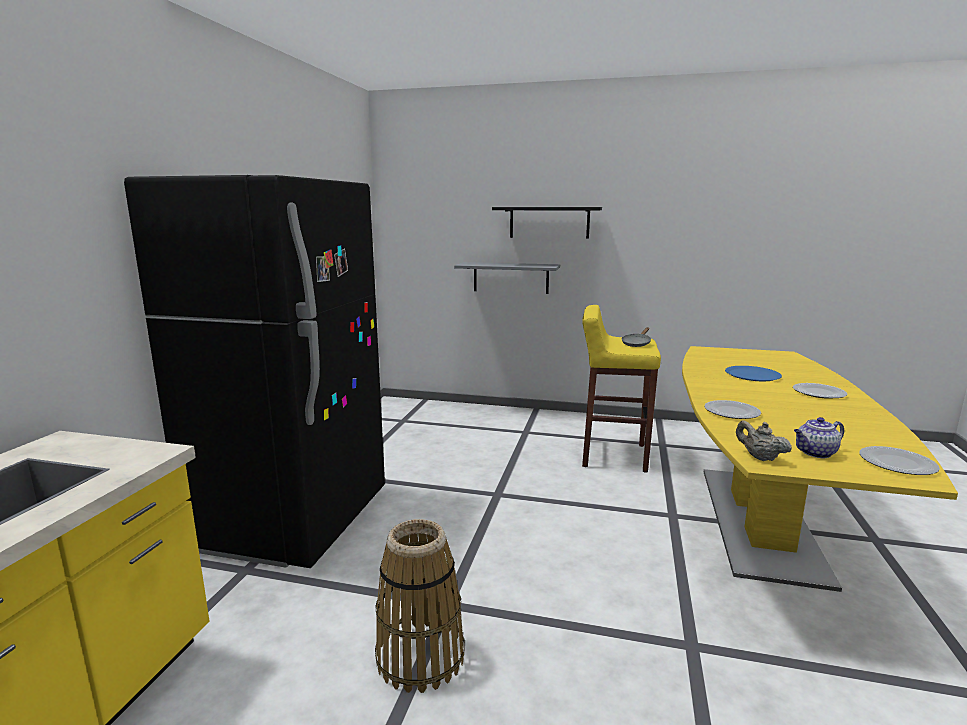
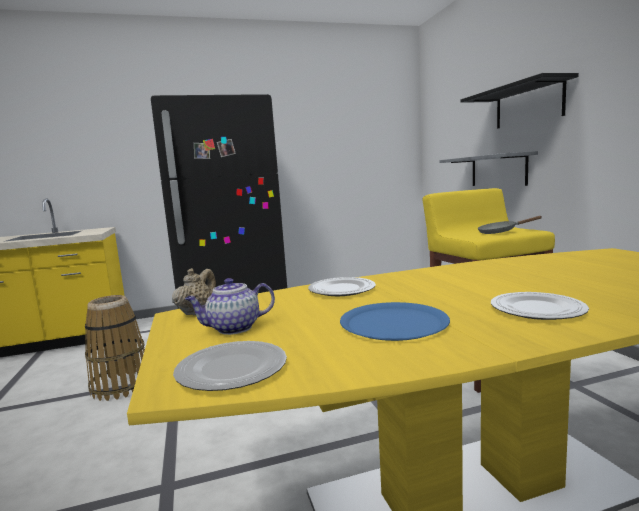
camera: 60 degrees right, 5 degrees down
(752, 375) = (541, 278): blue plate -> blue plate (393, 323)
(815, 453) = (233, 328): teapot -> teapot turned 60 degrees counterclockwise

